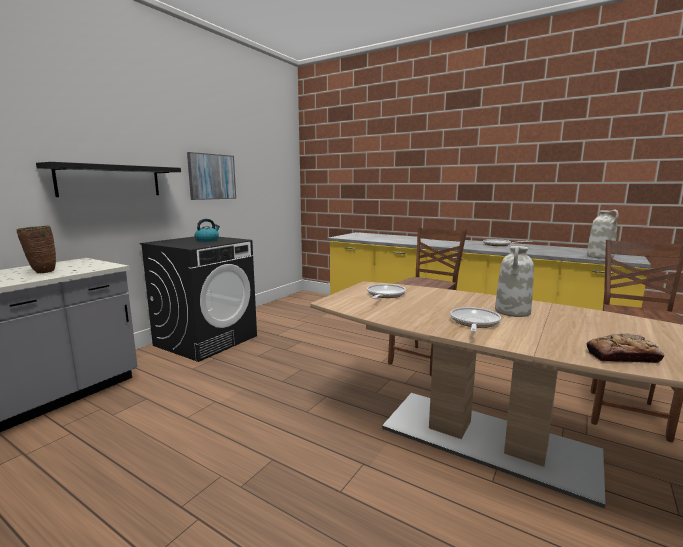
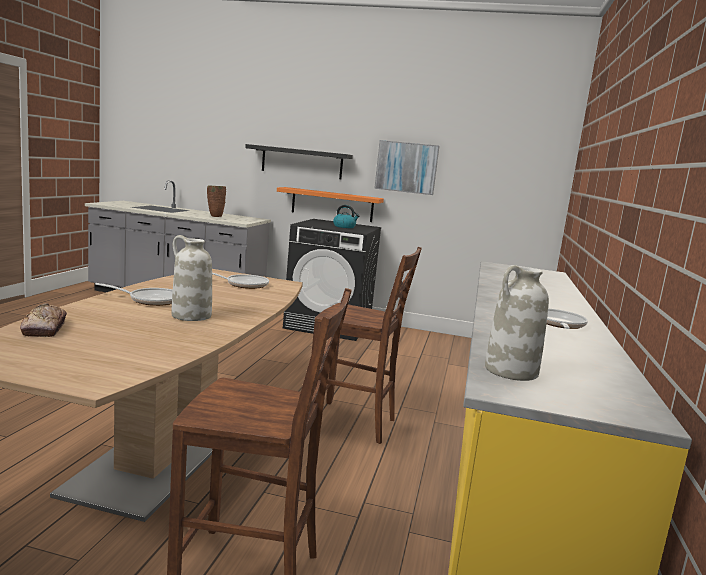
camera: 70 degrees right, 0 degrees up
(154, 223) = (332, 204): none -> orange shelf

